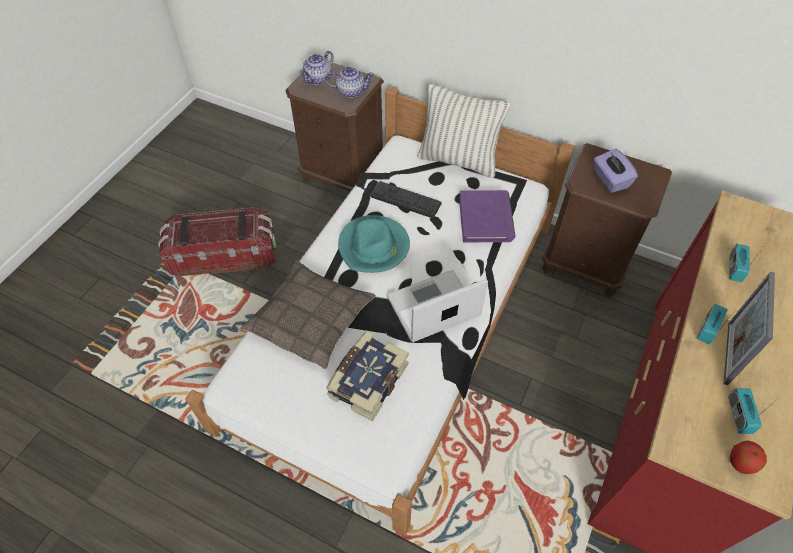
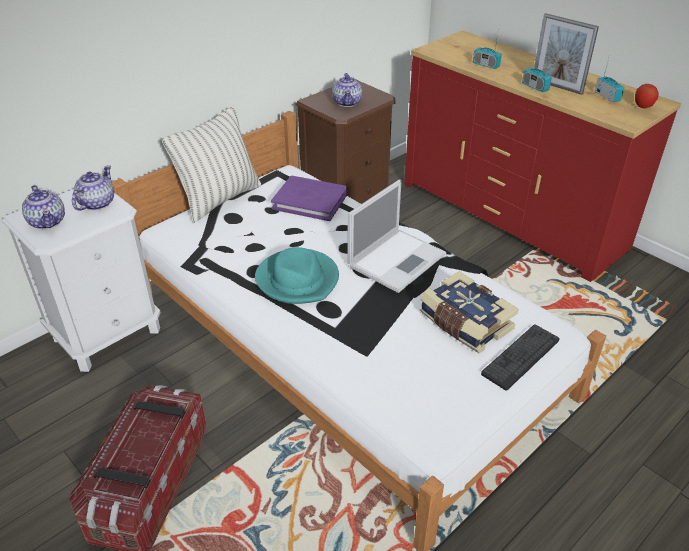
camera: 70 degrees left, 15 degrees down
(311, 319) = (369, 349): pillow -> none
(342, 175) = (107, 334): brown nightstand -> white nightstand
(405, 200) = (249, 242): keyboard -> keyboard (520, 357)
(431, 307) = (397, 259): laptop -> laptop turned 135 degrees counterclockwise
(610, 180) = (347, 102): purple tissue box -> teapot
(739, 415) = (607, 96): radio -> radio turned 135 degrees counterclockwise

